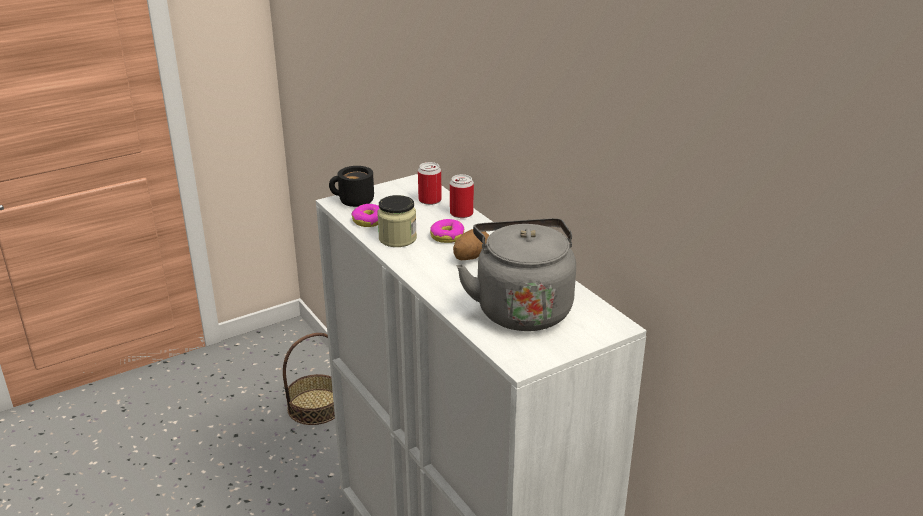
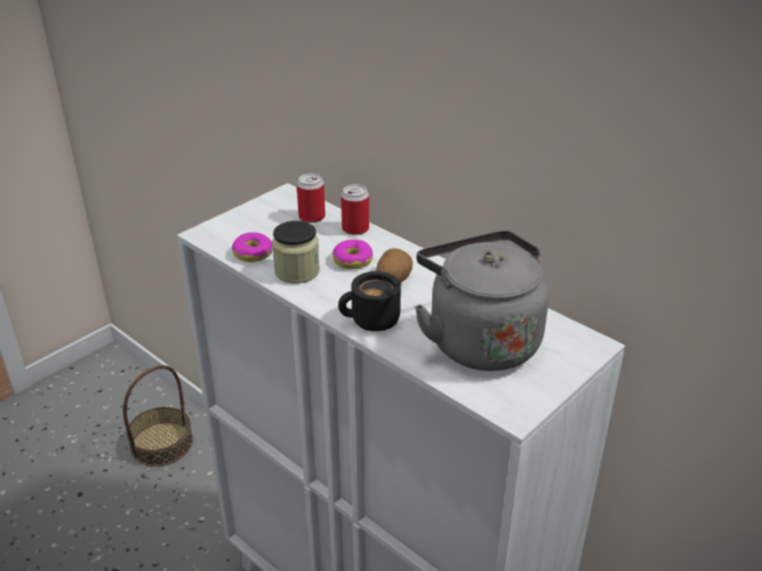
camera: 15 degrees left, 5 degrees up
(353, 202) = (223, 231): black mug -> black mug (371, 322)

